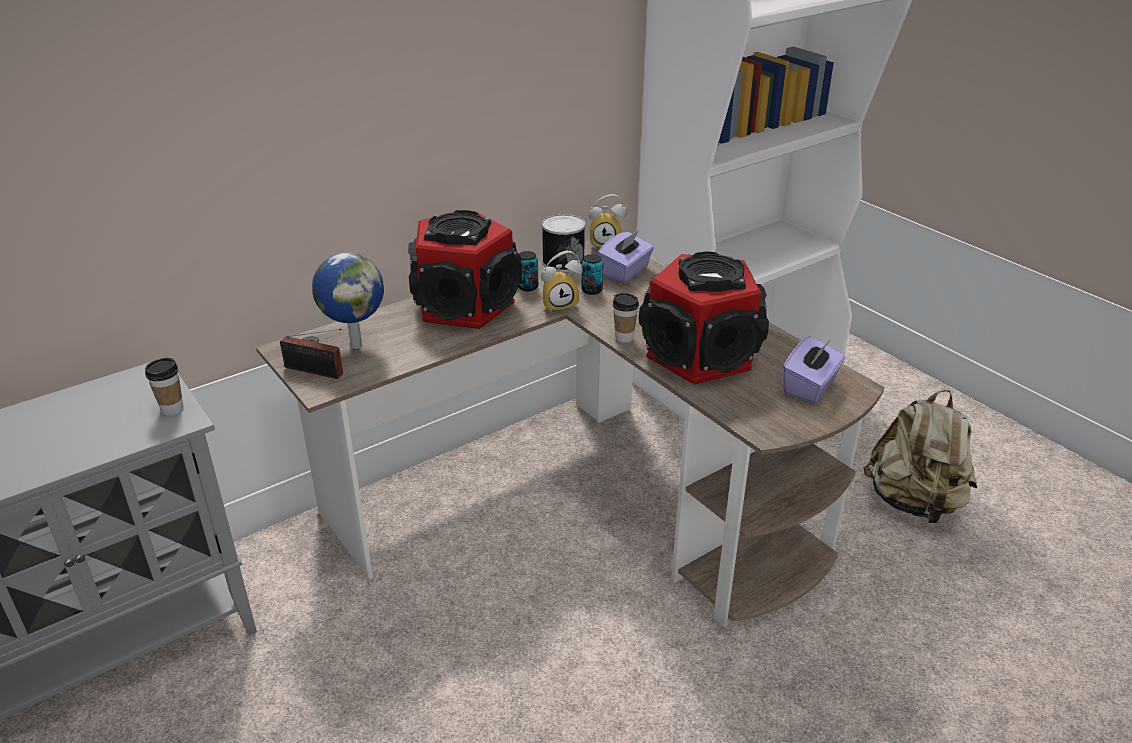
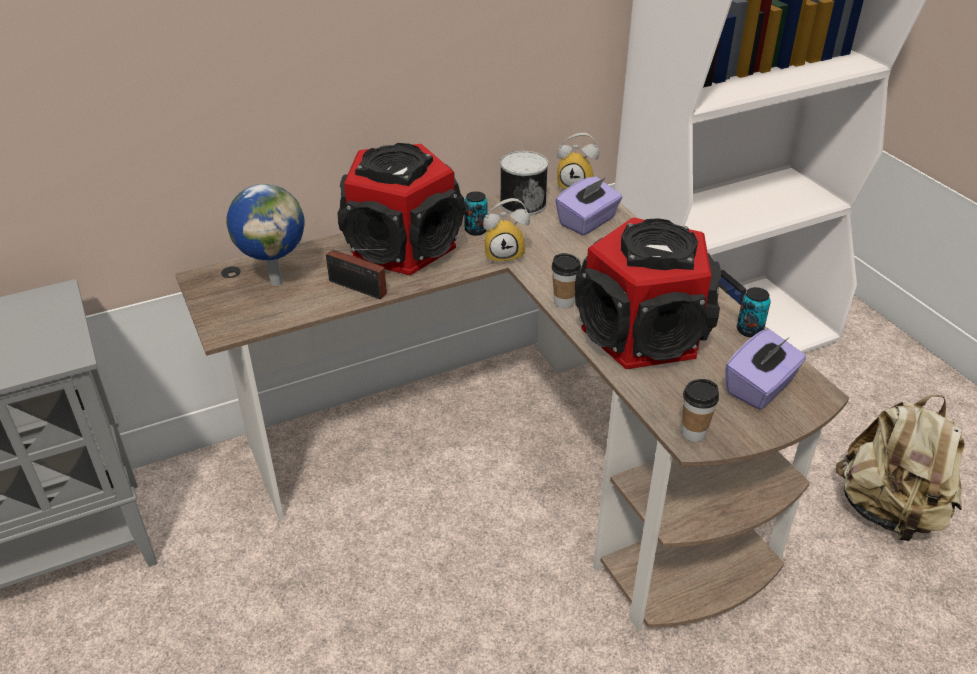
camera: 10 degrees right, 5 degrees up
(172, 409) = (61, 340): cup -> cup (693, 433)
(316, 372) = (226, 309): radio -> radio (360, 289)
(592, 290) = (544, 241): can -> can (749, 330)

